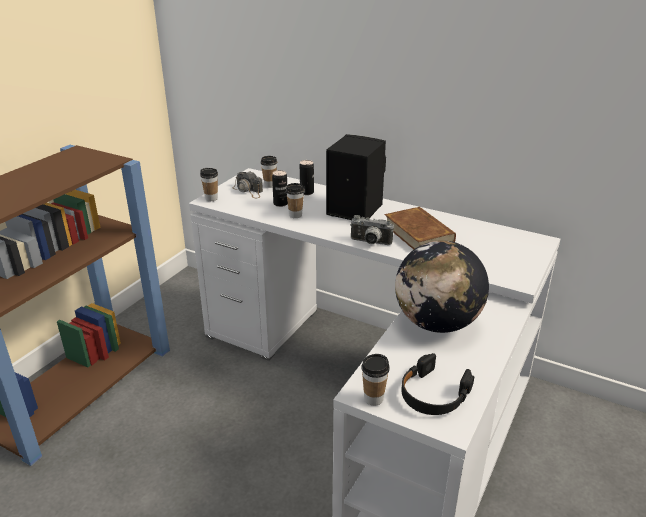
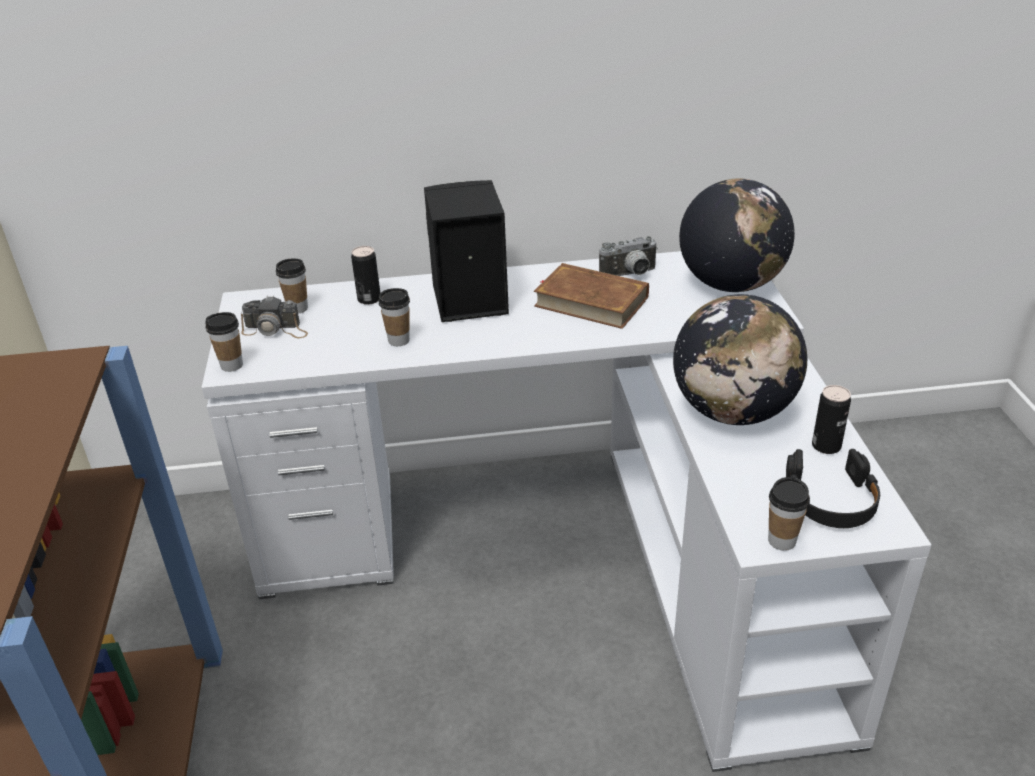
camera: 35 degrees left, 5 degrees up
(280, 204) = (353, 331): can -> can (826, 446)
(370, 243) = (550, 340): camera -> camera (630, 275)
(517, 255) = (731, 284): none -> globe

